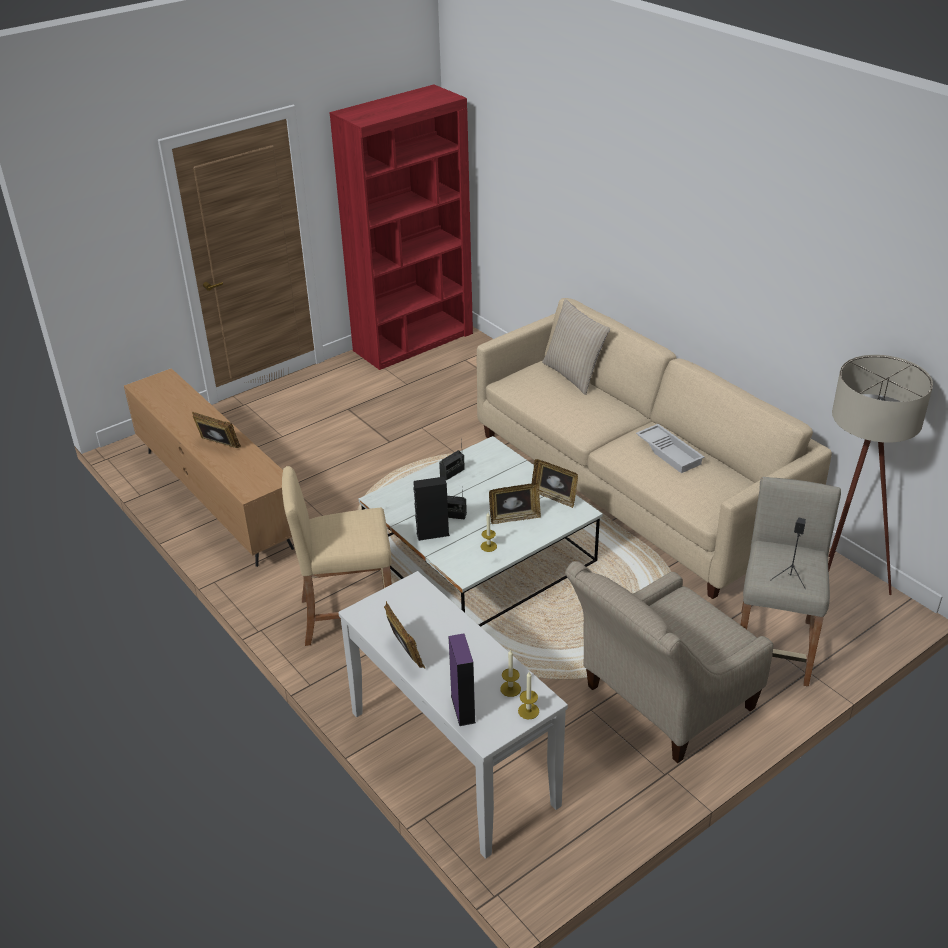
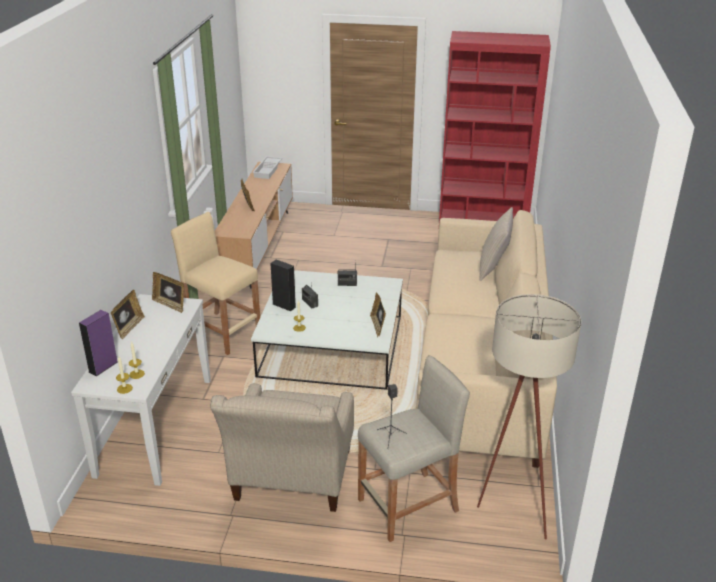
camera: 45 degrees right, 5 degrees down
(514, 518) = (337, 323): picture frame -> picture frame (170, 305)
(660, 703) = (291, 481): beige armchair -> beige armchair turned 90 degrees counterclockwise
(670, 452) = (471, 337): white tray -> white tray (268, 170)

